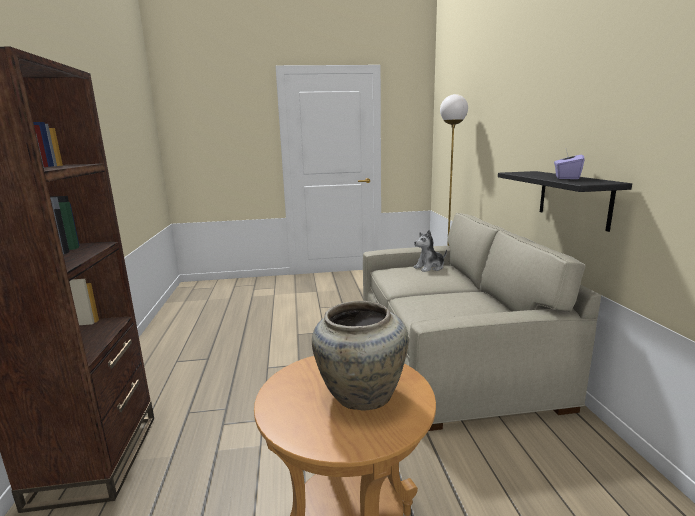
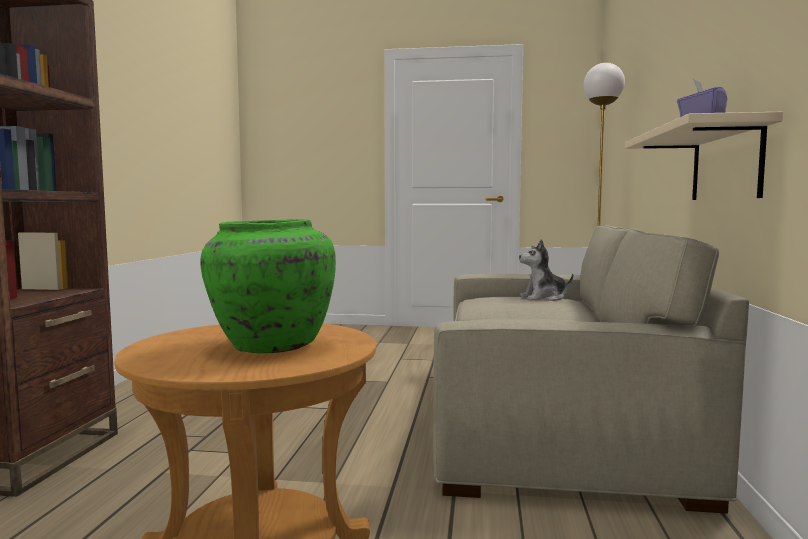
camera: 15 degrees right, 10 degrees down
(359, 394) = (270, 345): beige vase -> green vase
(573, 198) = (725, 164): black shelf -> beige shelf

